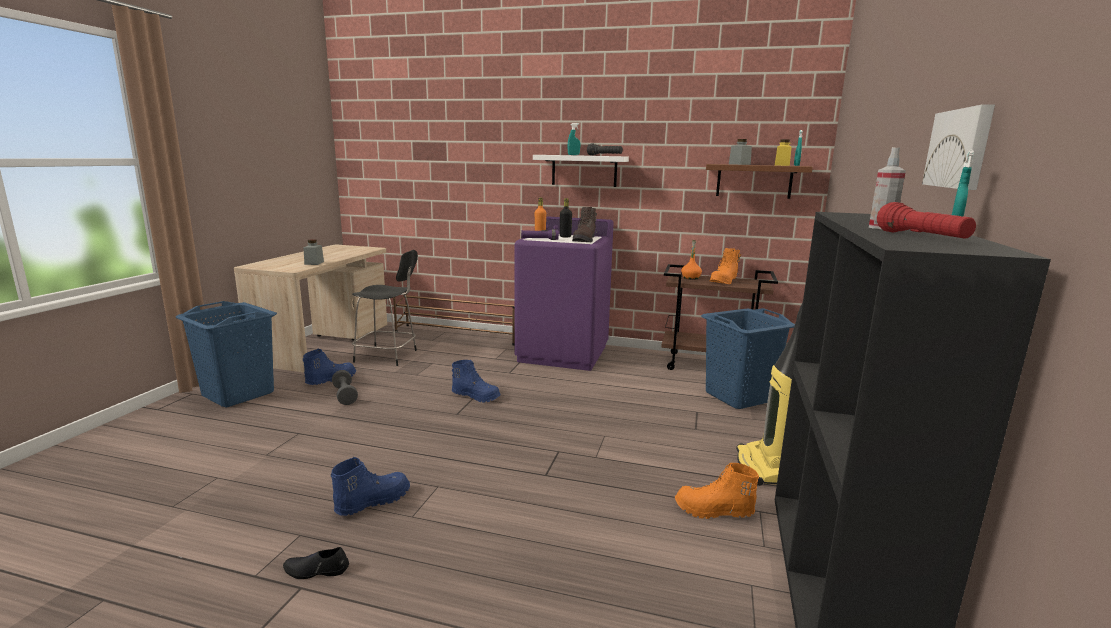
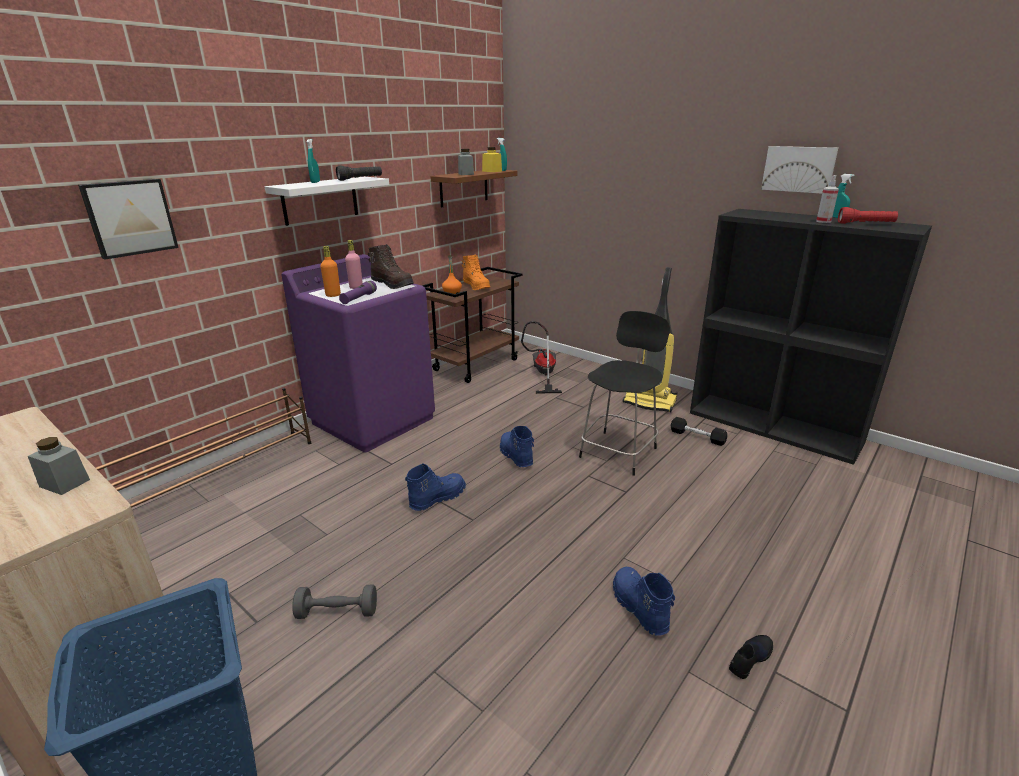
camera: 65 degrees left, 10 degrees up
(316, 570) = (749, 658): black shoe -> black shoe turned 150 degrees counterclockwise
(331, 380) = (257, 626): blue boot -> blue boot (515, 456)
(388, 356) = (223, 552): black chair -> black chair (619, 451)
(460, 163) = (130, 217): none -> picture
(565, 236) = (356, 287): black bottle -> pink bottle
(713, 511) = (697, 437): orange boot -> black dumbbell
(739, 397) = (542, 374): blue laundry basket -> vacuum cleaner

